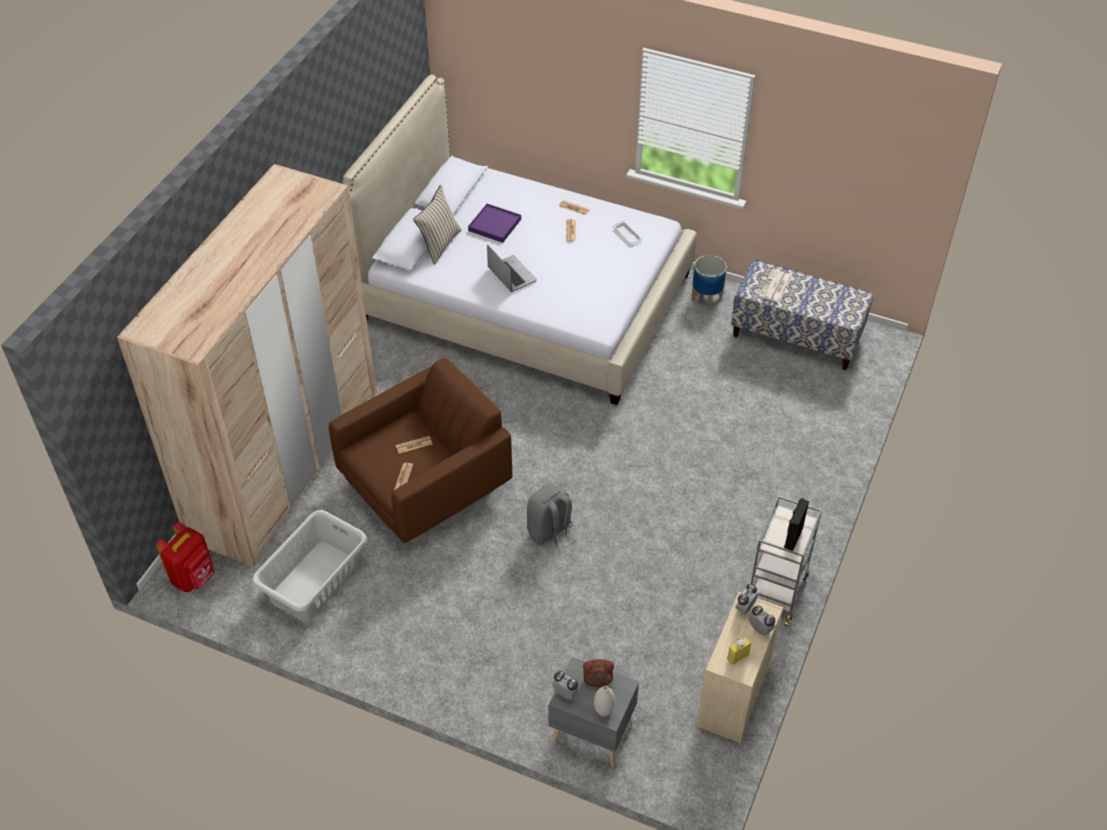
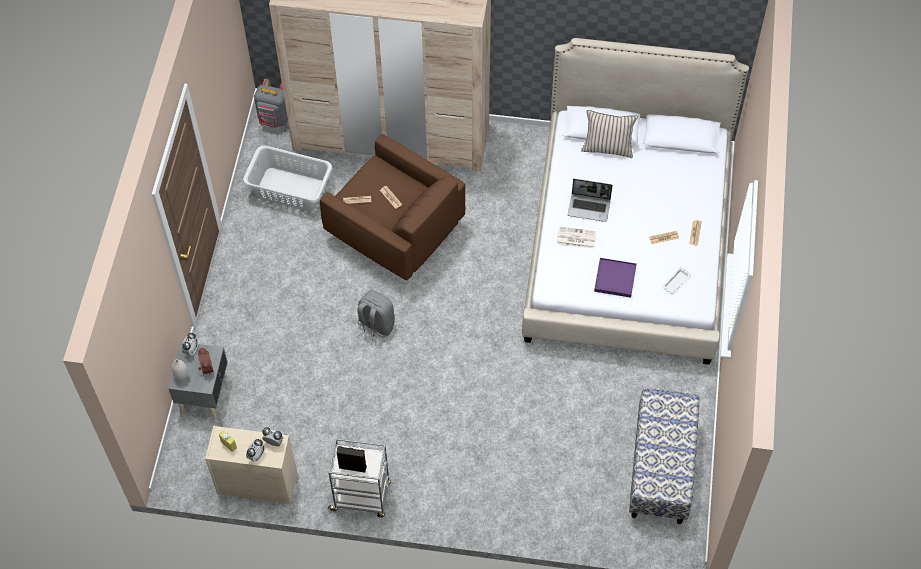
camera: 75 degrees right, 10 degrees up
(194, 577) = (274, 119): red backpack -> grey backpack
(494, 225) = (648, 180): purple tray -> purple tray (615, 279)
(511, 275) = (589, 207): laptop -> laptop turned 60 degrees clockwise
(706, 298) = (683, 385): planter -> none
(775, 287) = (666, 419): newspaper -> newspaper (575, 238)

